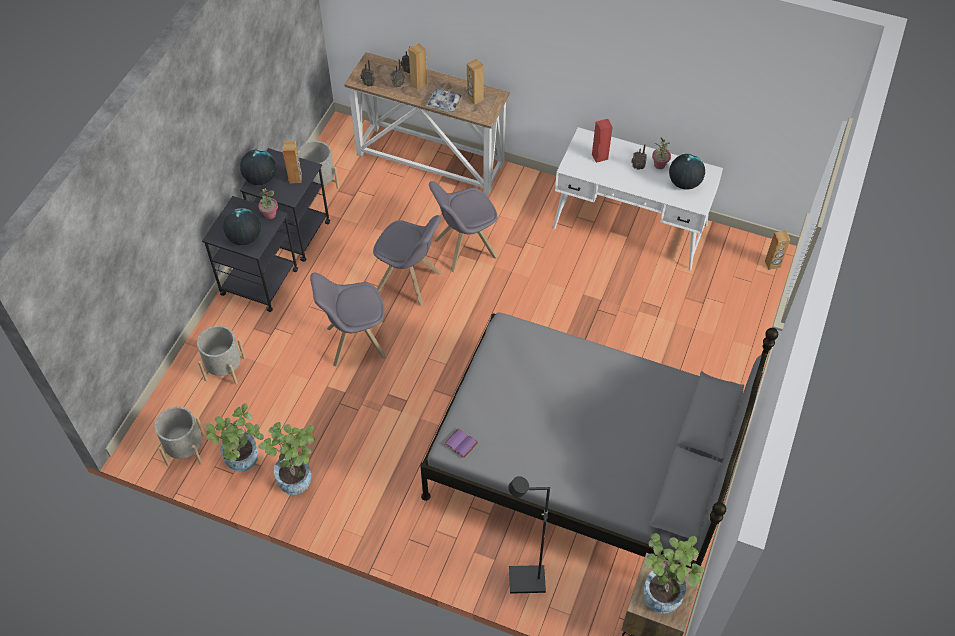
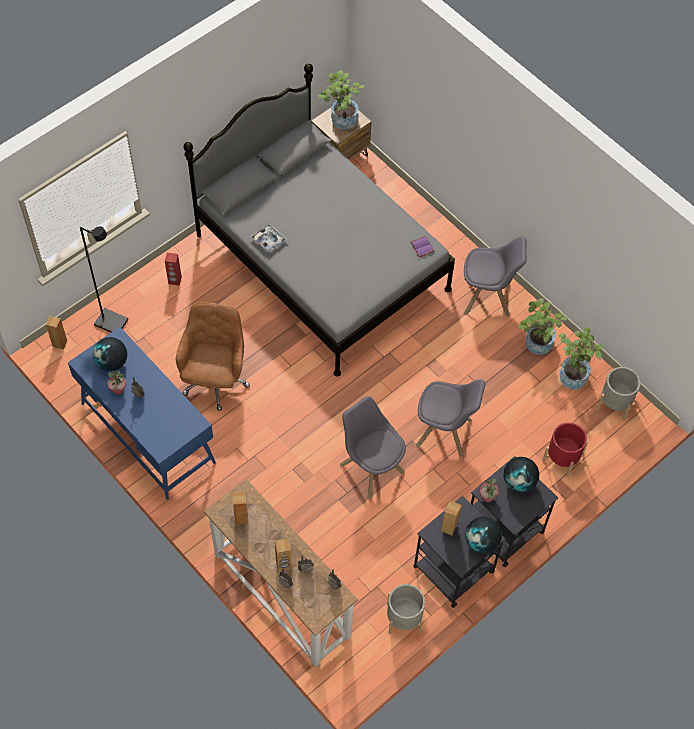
camera: 155 degrees left, 5 degrees up
(225, 368) = (562, 458): grey planter -> red planter
(444, 103) = (273, 526): tray -> tray (268, 240)
(464, 248) = (305, 479): grey chair -> grey chair (487, 297)
(526, 581) = (408, 210): black floor lamp -> black floor lamp (112, 322)
(599, 156) = (162, 422): red speaker -> red speaker (175, 280)
(604, 294) = (215, 381): none -> brown office chair
(630, 227) = (148, 432): white desk -> blue desk

